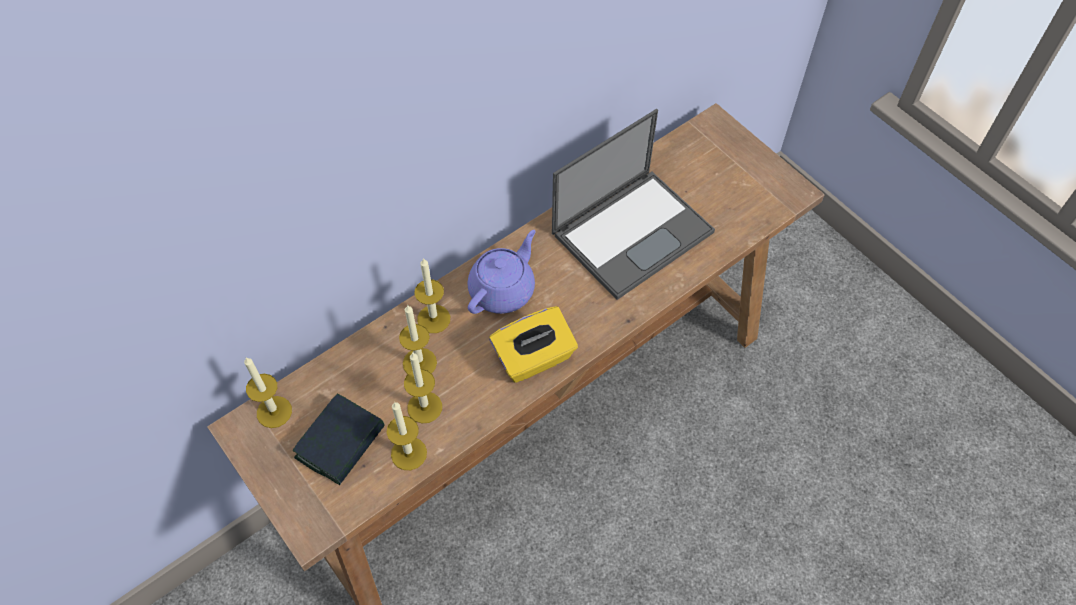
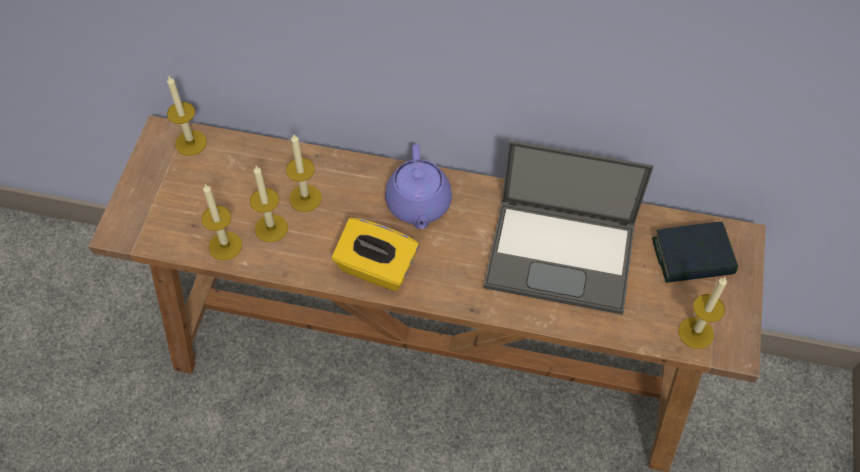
camera: 50 degrees right, 0 degrees up
(341, 443) = (199, 199): book -> book (692, 257)
(433, 319) = (350, 179): candle -> candle (696, 333)
(503, 289) = (418, 204): purple teapot -> purple teapot turned 90 degrees clockwise

